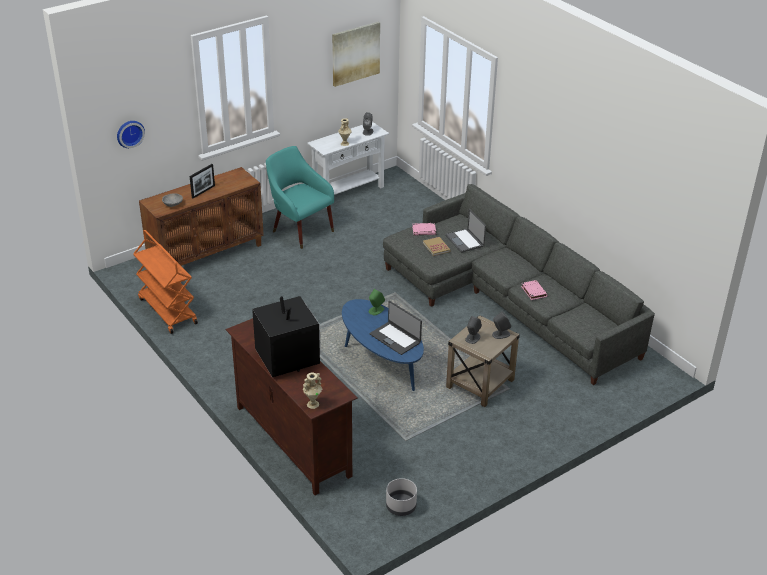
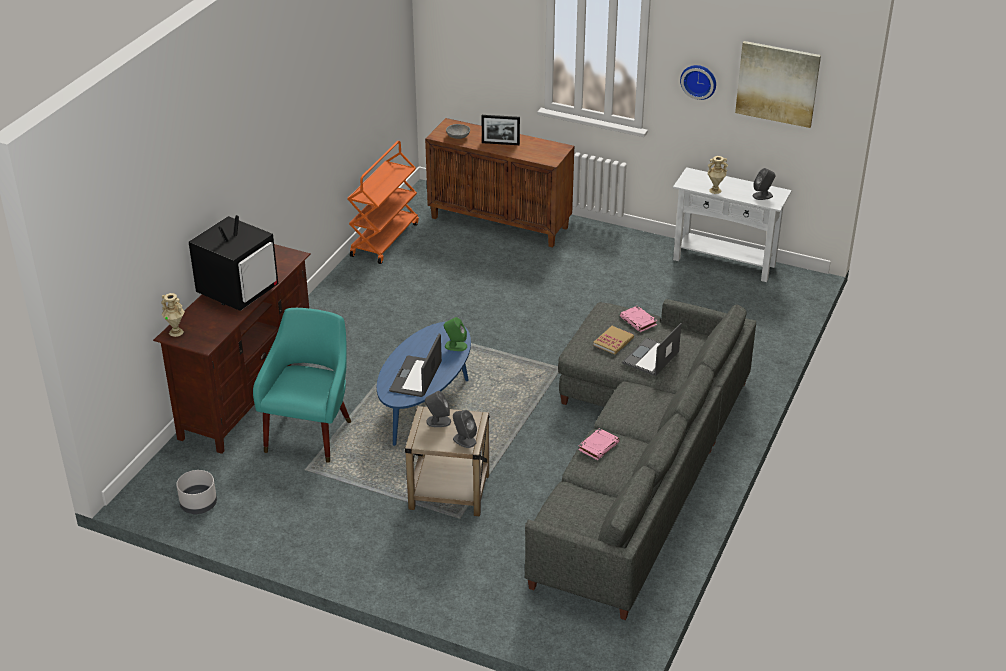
camera: 60 degrees right, 0 degrees up
(129, 133) = (461, 39): wall clock -> wall clock (699, 81)
(300, 229) = (611, 259): turquoise armchair -> turquoise armchair (310, 432)

